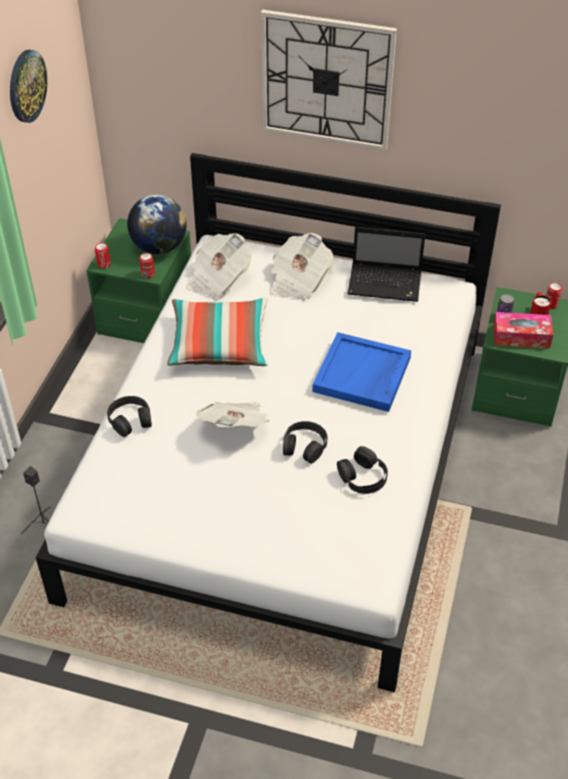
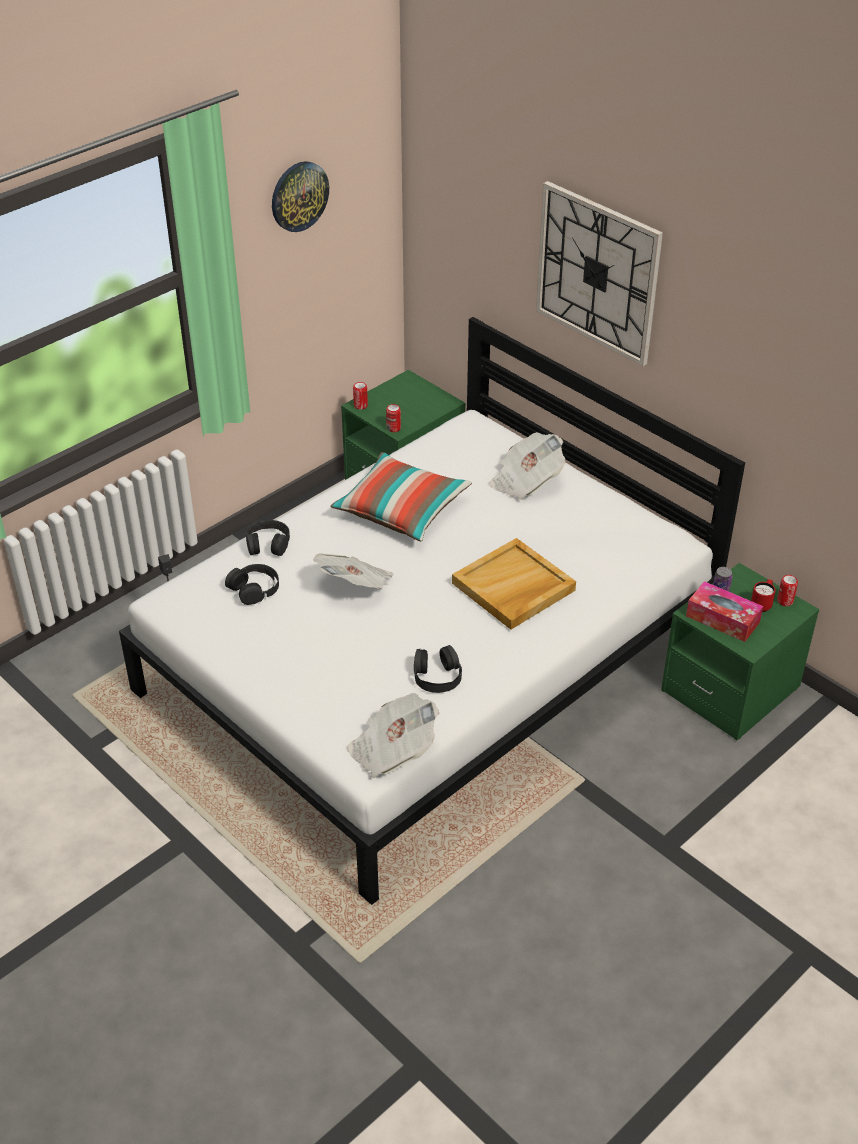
camera: 30 degrees right, 5 degrees down
(159, 247) = (424, 408): globe -> none
(217, 279) = (448, 452): newspaper -> newspaper (392, 751)
(304, 446) = (405, 627): black headphones -> black headphones (254, 589)
(362, 375) = (513, 587): blue tray -> beige tray
(386, 284) = (611, 514): laptop -> none

